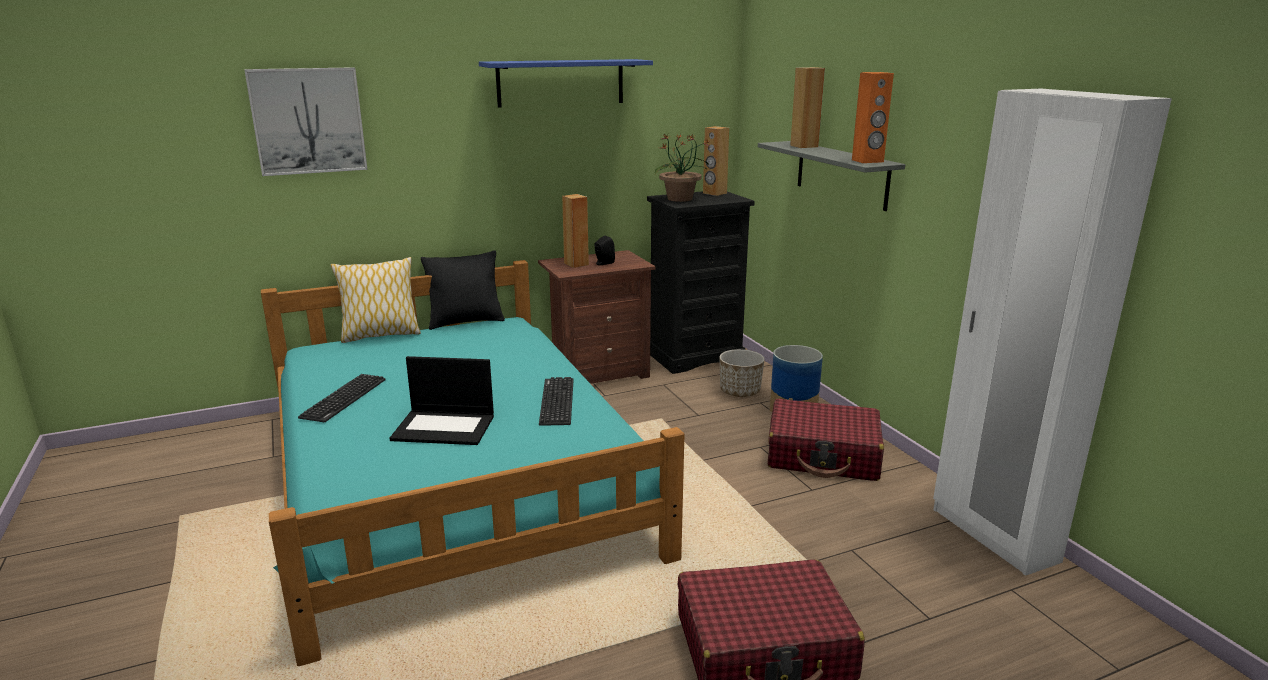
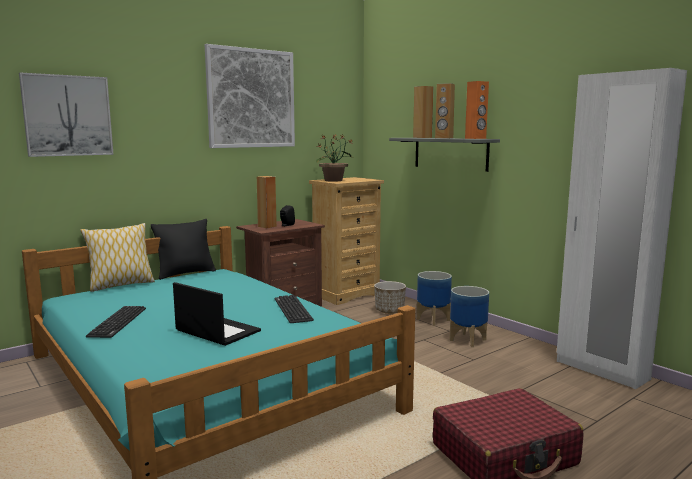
camera: 15 degrees left, 10 degrees down
(445, 427) = (216, 331): laptop -> laptop turned 135 degrees counterclockwise
(561, 82) = (251, 98): blue shelf -> picture
(695, 356) = (346, 294): black dresser -> beige dresser
(714, 193) = (353, 178): brown speaker -> brown speaker (444, 138)
(823, 455) = (468, 340): red suitcase -> planter

